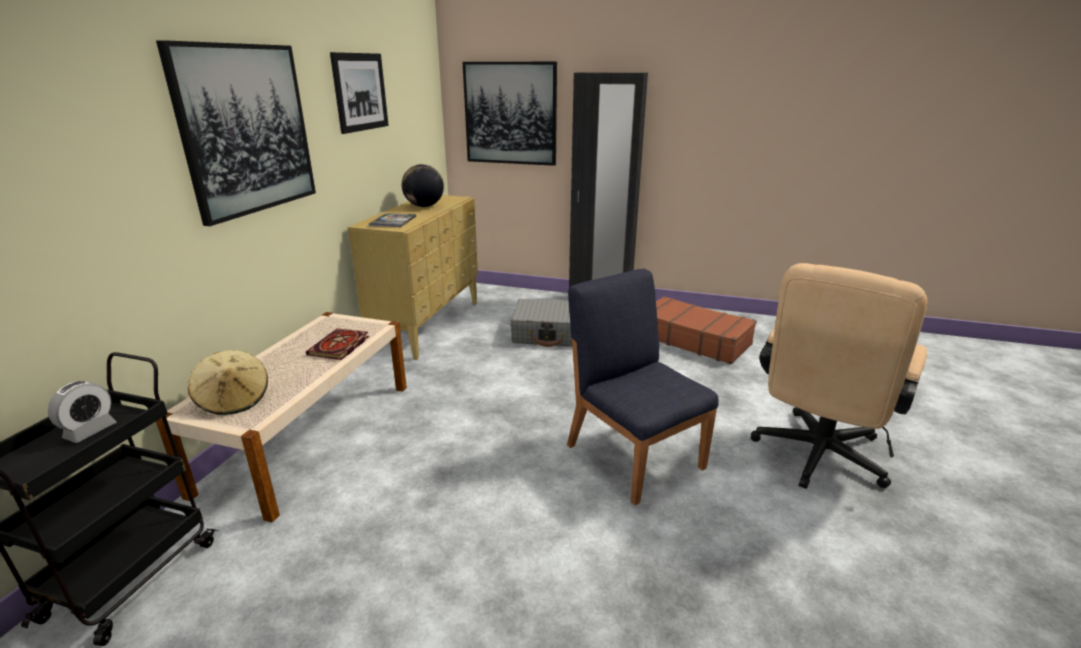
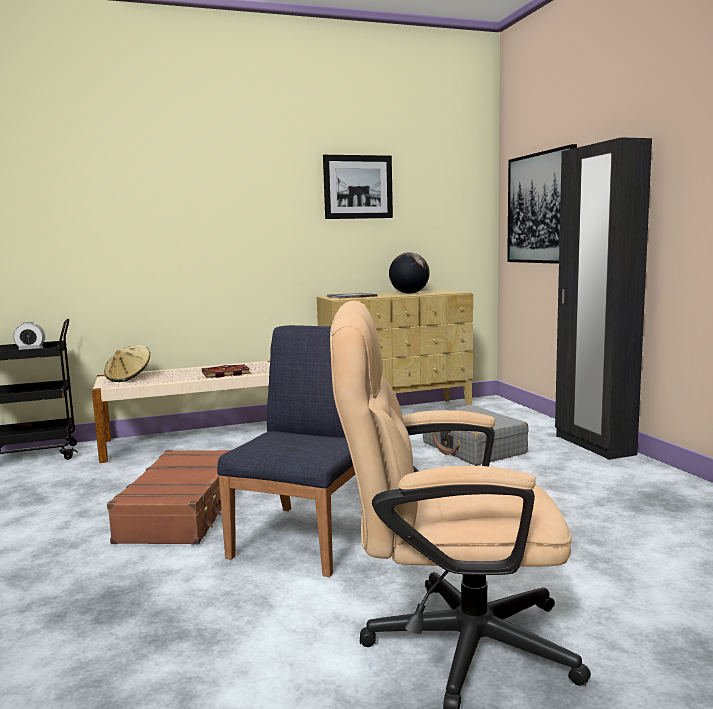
camera: 55 degrees right, 15 degrees down
(246, 130) = (219, 206): picture -> none
(693, 339) = (618, 505): brown suitcase -> brown suitcase (183, 511)

